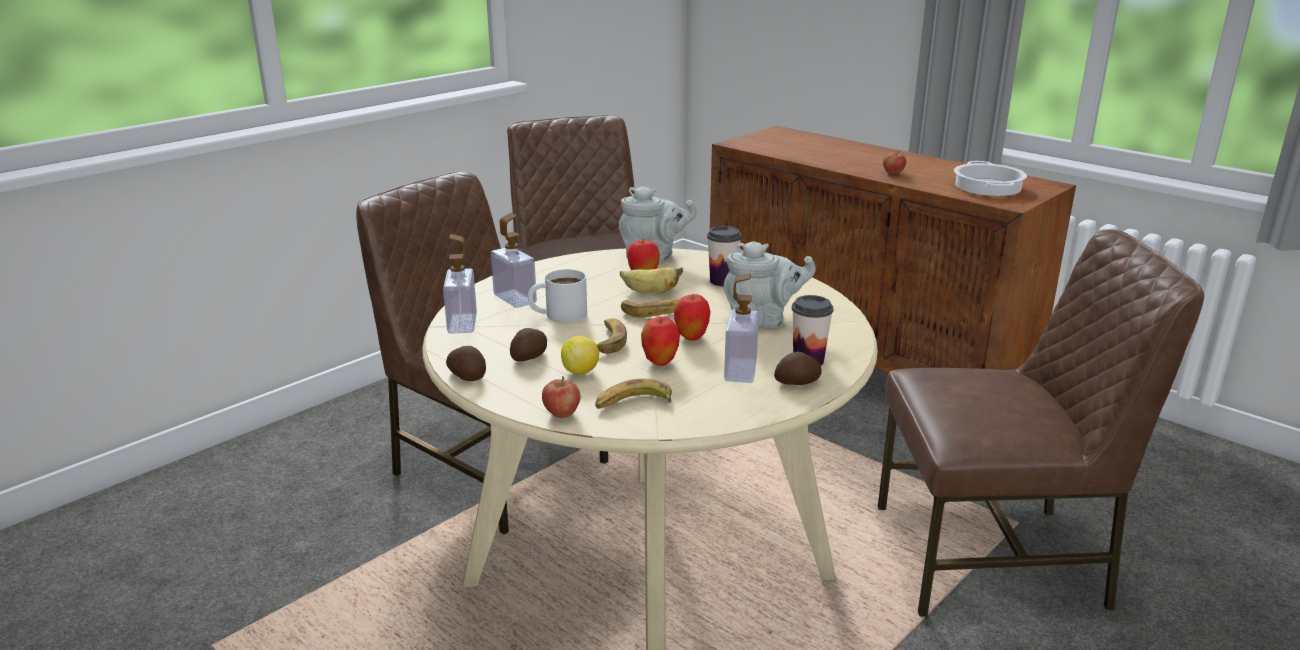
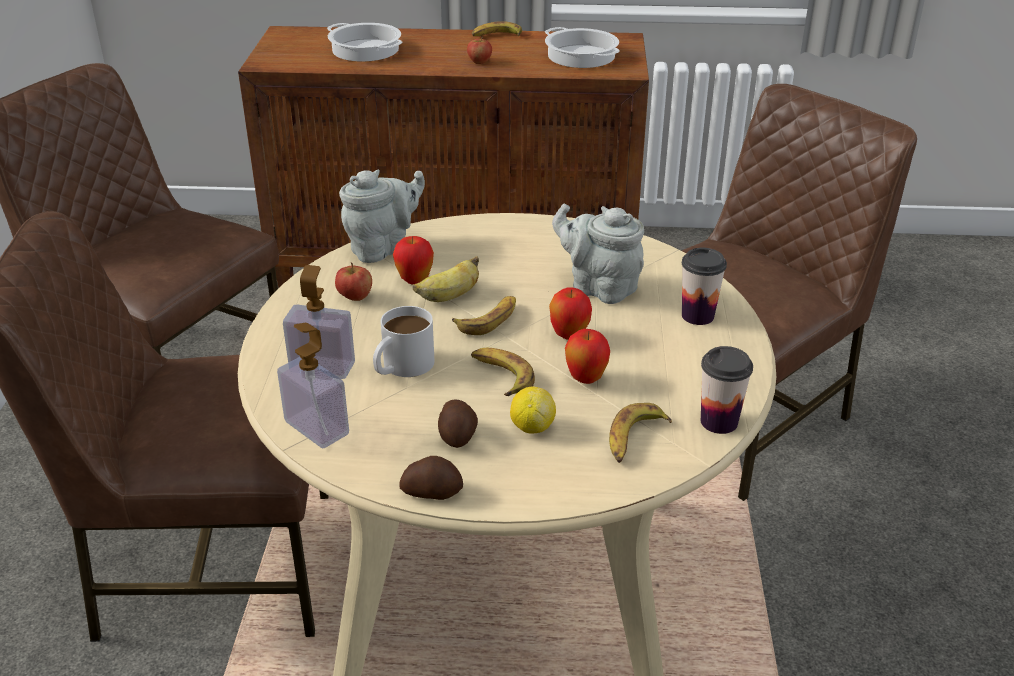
camera: 40 degrees left, 10 degrees up
(561, 414) = (592, 486): apple -> apple (355, 297)
(722, 281) = (496, 254): cup -> cup (719, 422)
(740, 370) = (663, 354): soap dispenser -> none
(762, 321) = (599, 287): grey teapot -> grey teapot turned 105 degrees counterclockwise
(798, 383) = (724, 344): potato -> none
(819, 150) = (366, 50): none -> cooking pot
(936, 162) = (496, 36): none -> banana

